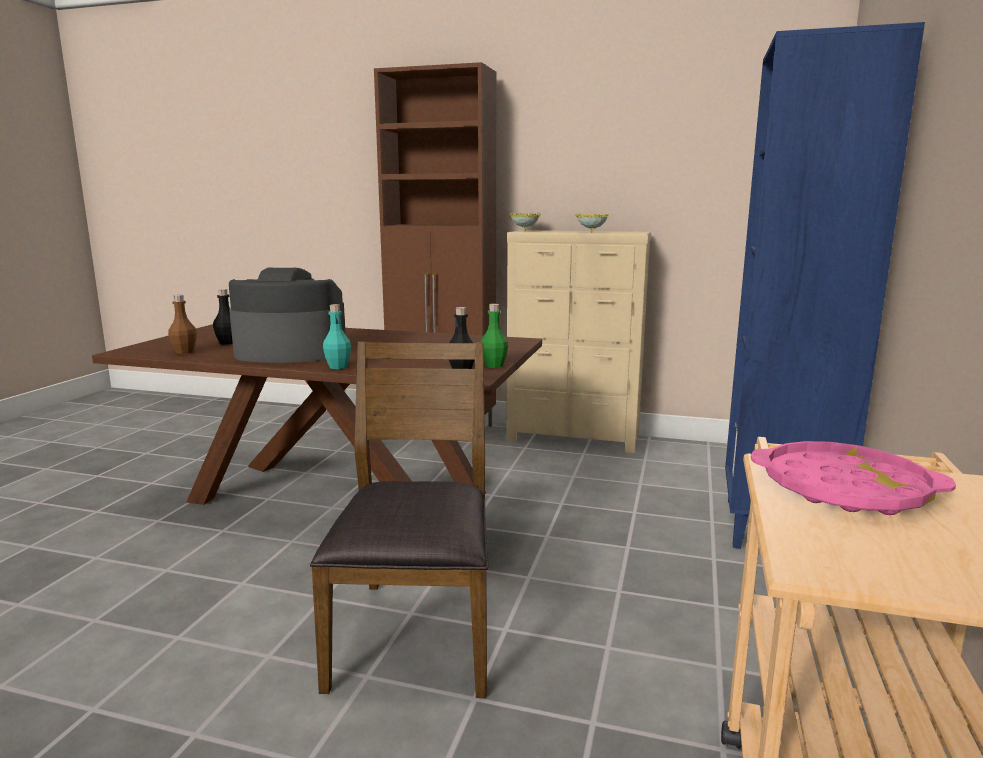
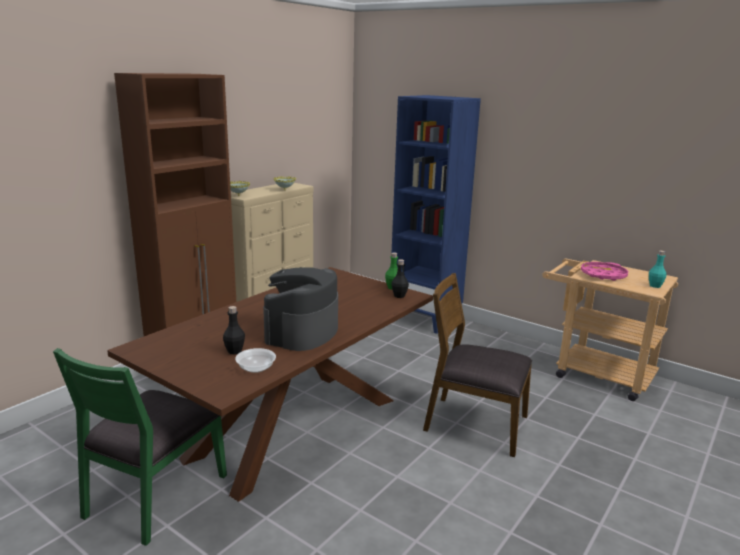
camera: 70 degrees left, 5 degrees up
(184, 352) = (256, 368): brown bottle -> bowl
(198, 467) = (154, 495): none -> green chair
(338, 367) = (362, 322): turquoise bottle -> turquoise bottle (655, 286)

